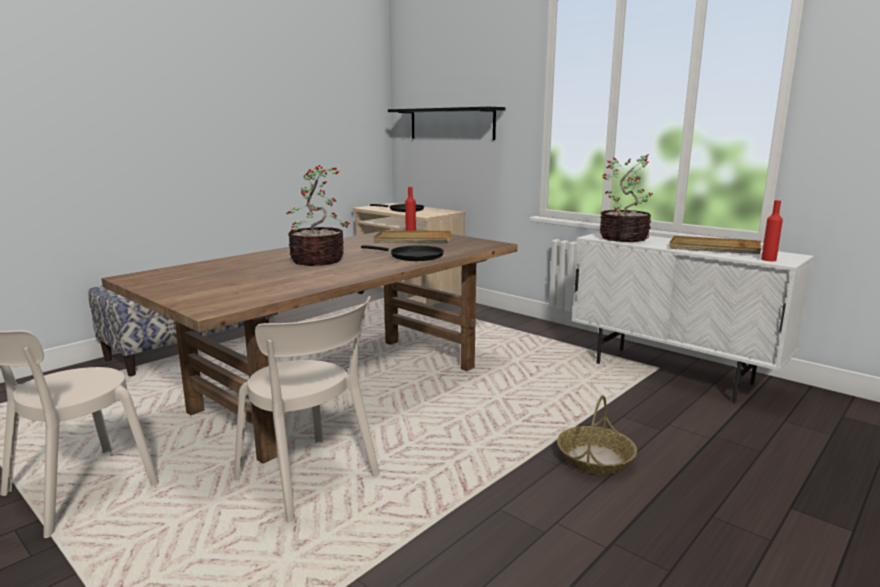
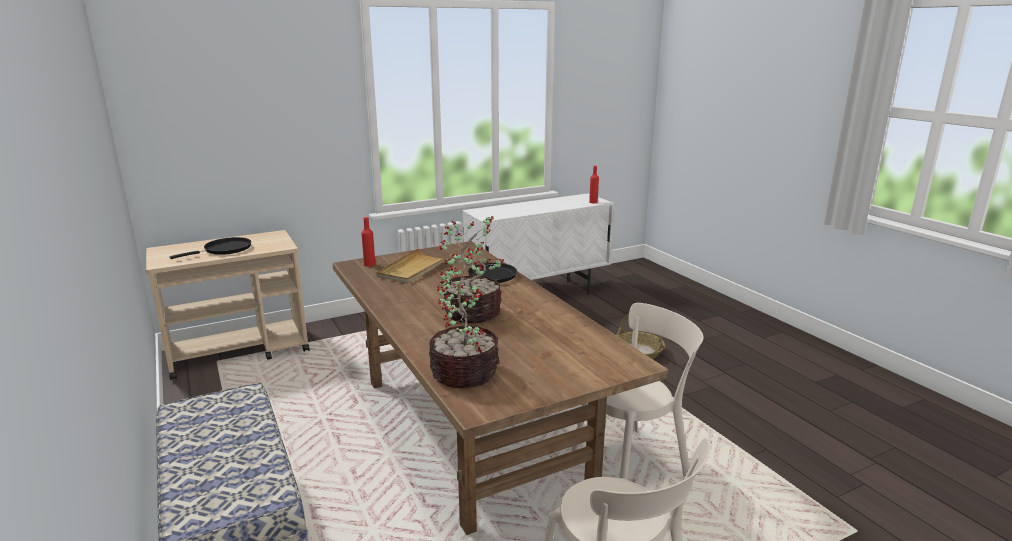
camera: 70 degrees left, 5 degrees up
(451, 124) = (240, 133): black shelf -> none
(624, 238) = (500, 212): potted plant -> potted plant (464, 372)
(713, 248) = (554, 203): beige tray -> none

